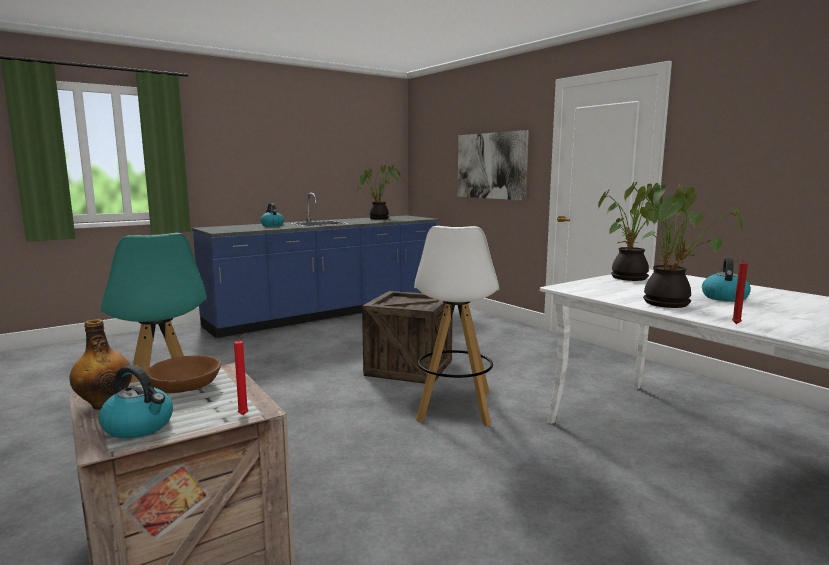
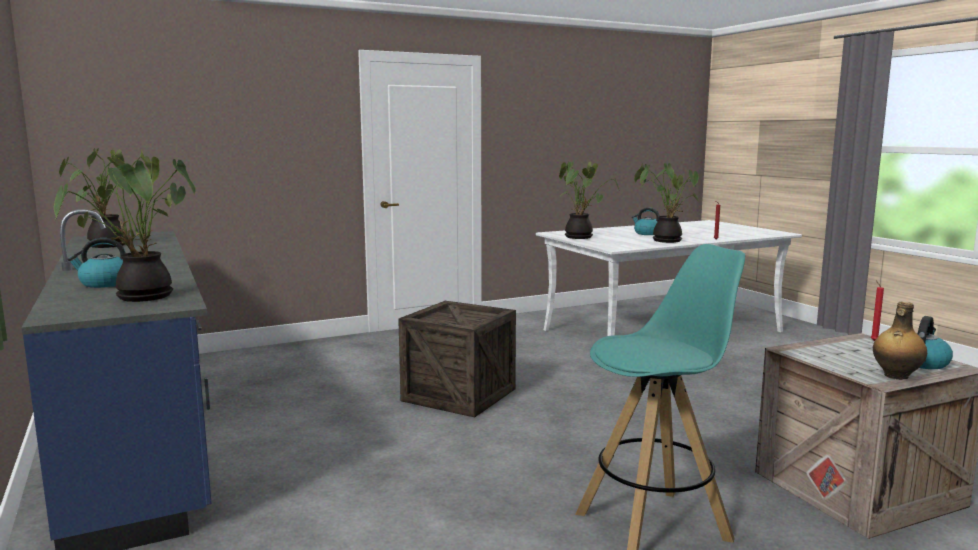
camera: 80 degrees left, 0 degrees up
(186, 386) = (836, 357): brown bowl -> none
(238, 229) = (141, 297): none -> potted plant
(454, 407) = (575, 385): white stool -> none
(491, 166) = (260, 147): picture -> none

